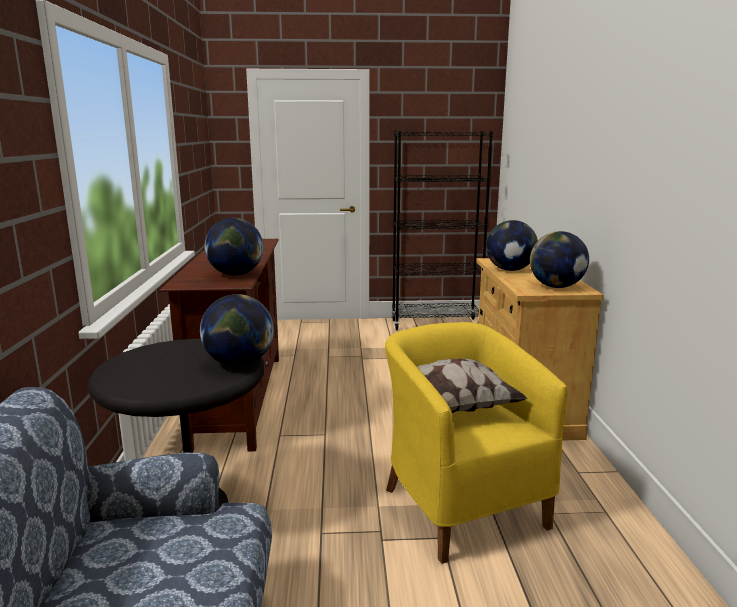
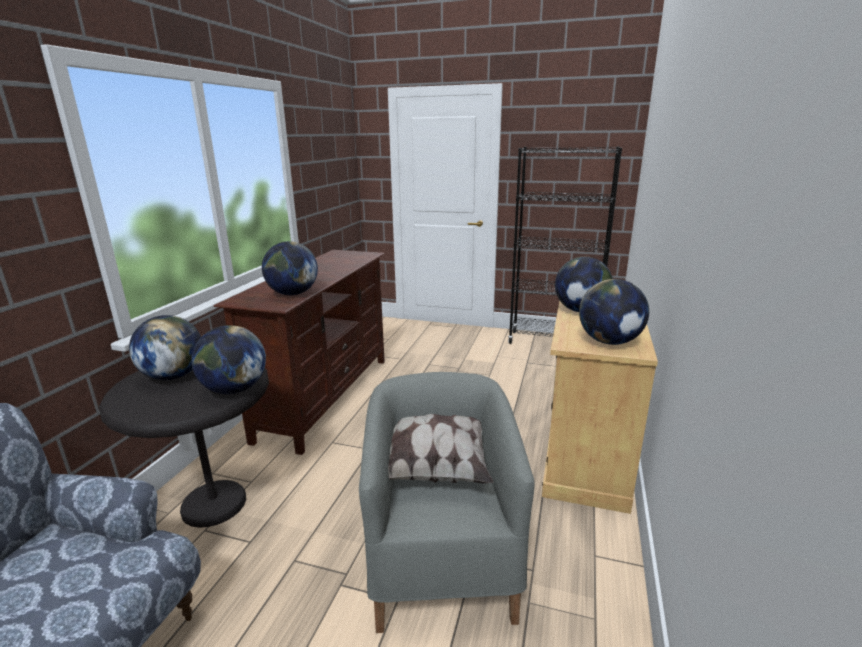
camera: 20 degrees right, 5 degrees up
(153, 362) = (173, 376): none -> globe
(460, 503) = (442, 562): yellow armchair -> grey armchair

